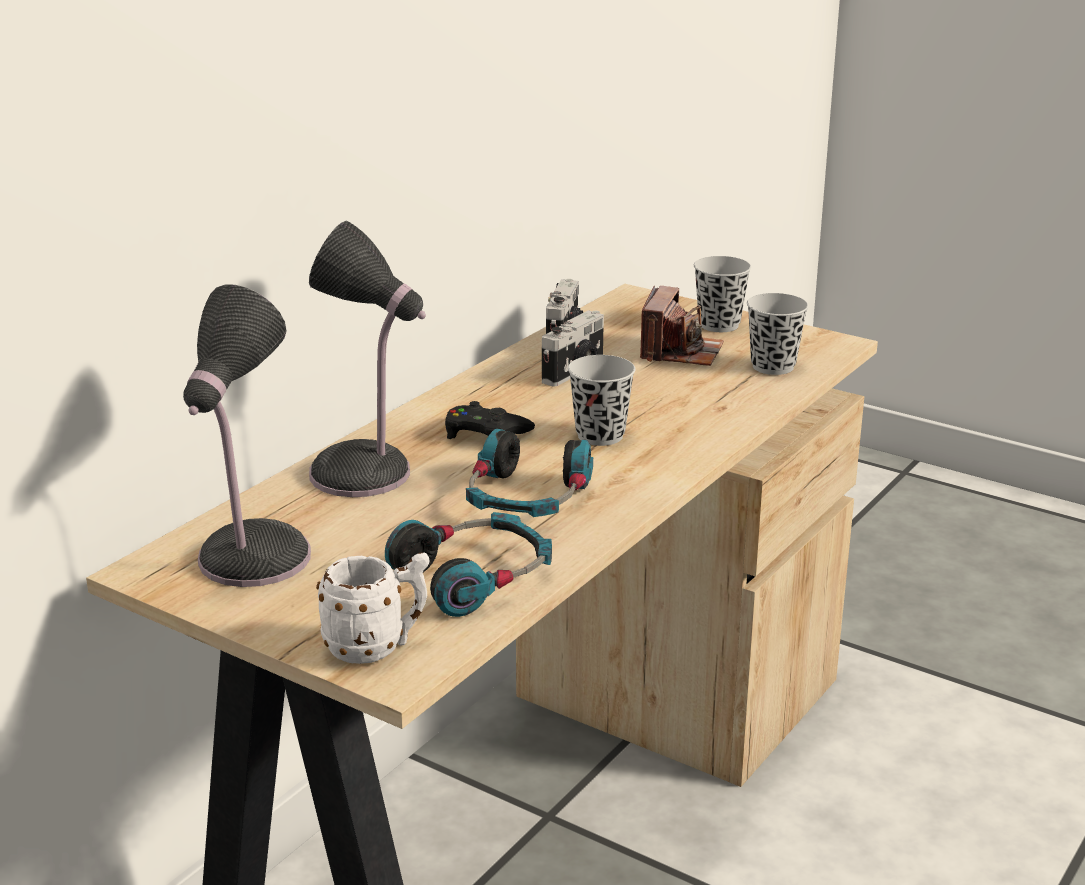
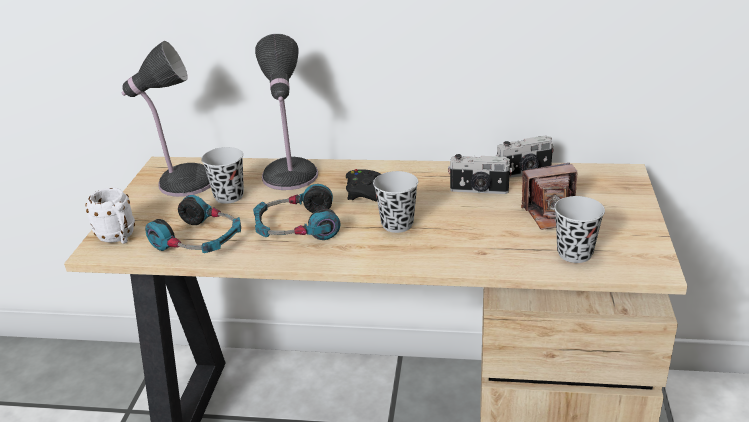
camera: 65 degrees right, 5 degrees up
(719, 325) = (620, 214): black cup -> black cup (229, 196)

